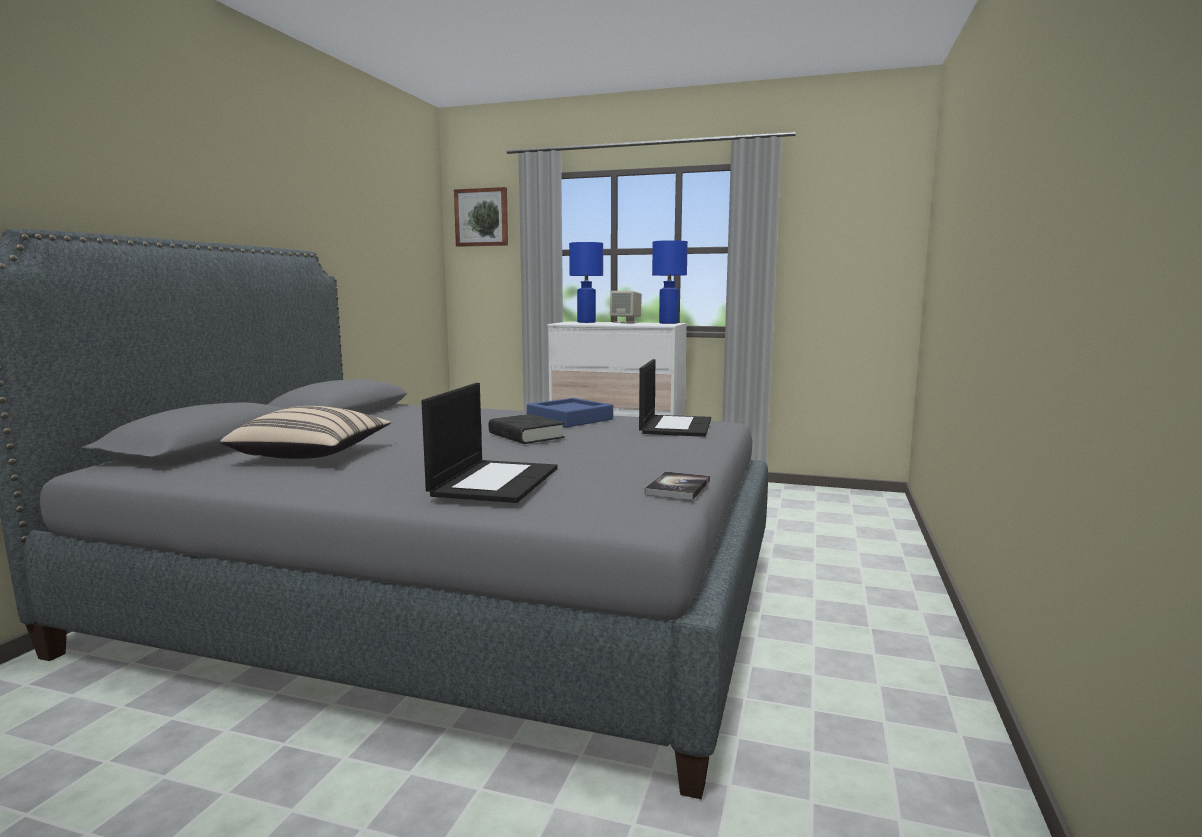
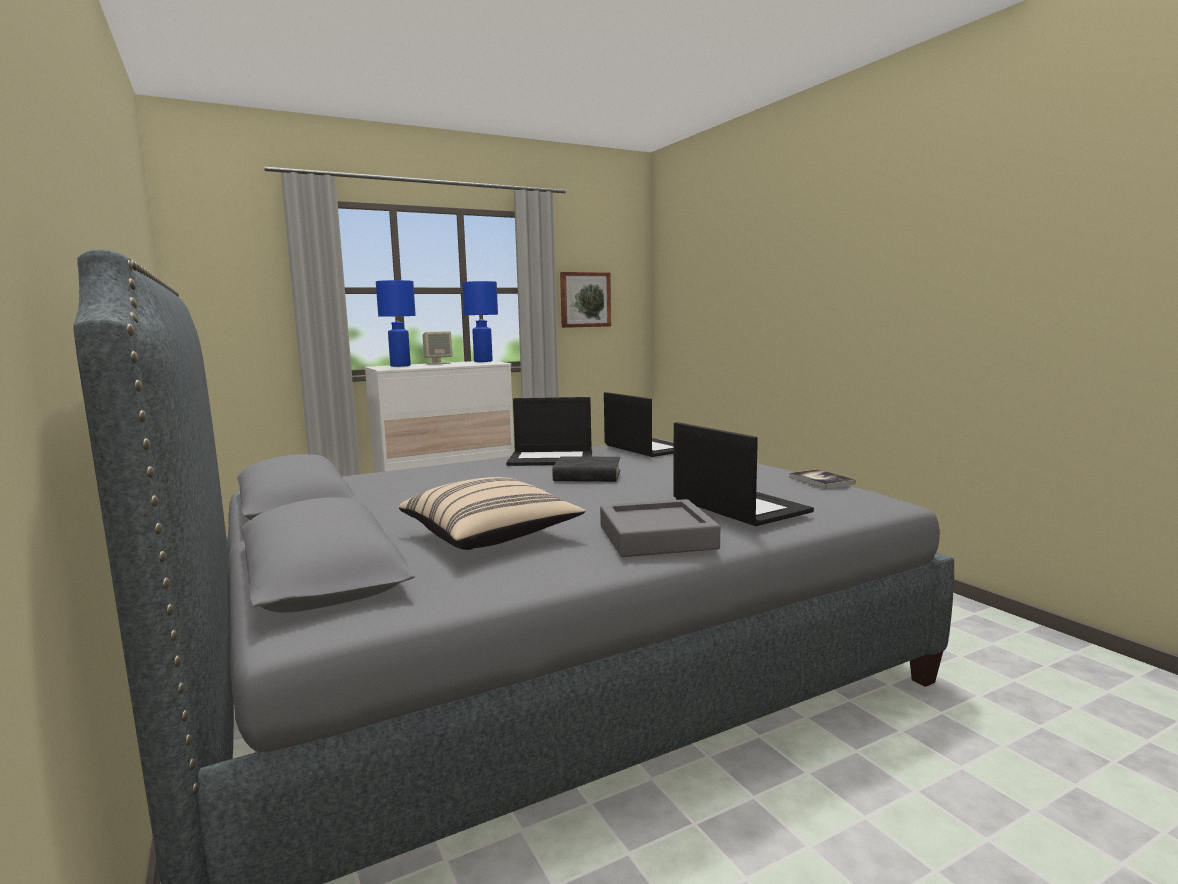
camera: 45 degrees left, 0 degrees up
(365, 483) = (657, 537): none -> grey tray
(482, 217) = (221, 245): picture -> picture (585, 299)
(570, 419) = (552, 458): blue tray -> laptop

